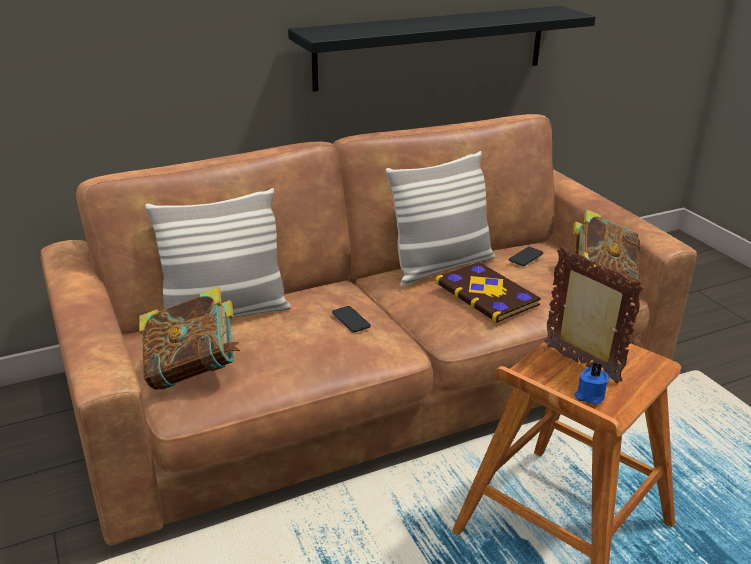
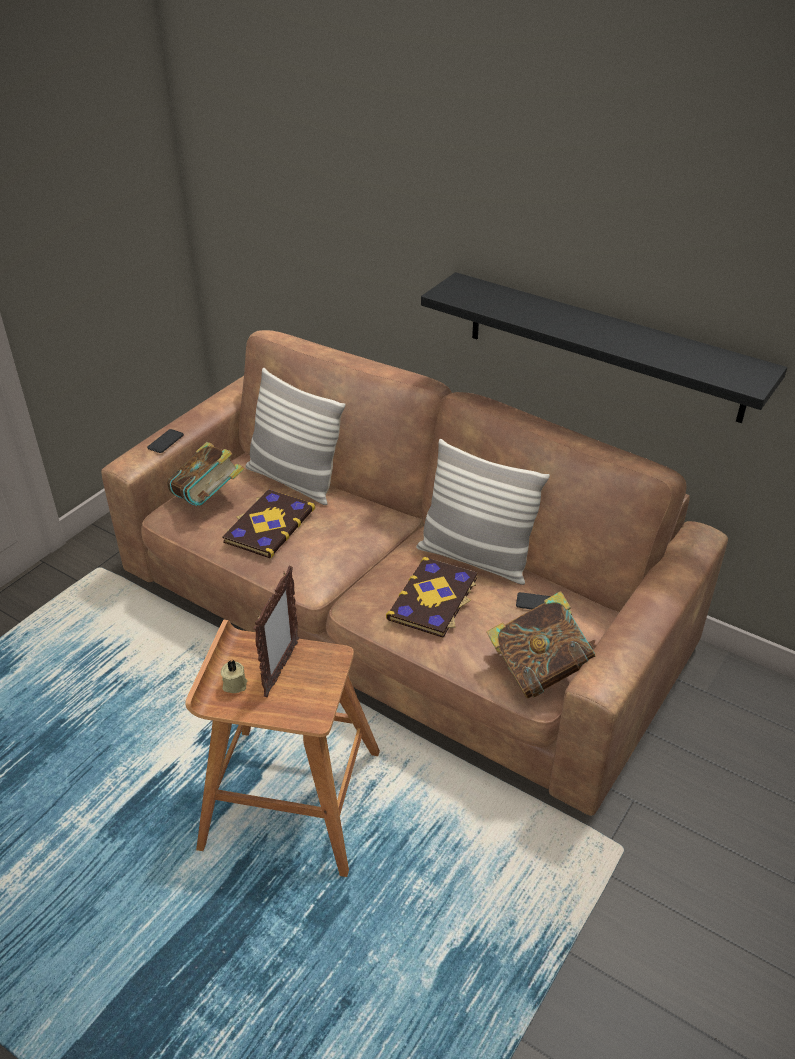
camera: 60 degrees right, 10 degrees up
(293, 343) = (268, 525): none -> book
(351, 319) = (327, 540): phone -> phone (165, 441)
(589, 396) = (234, 684): blue candle -> beige candle

